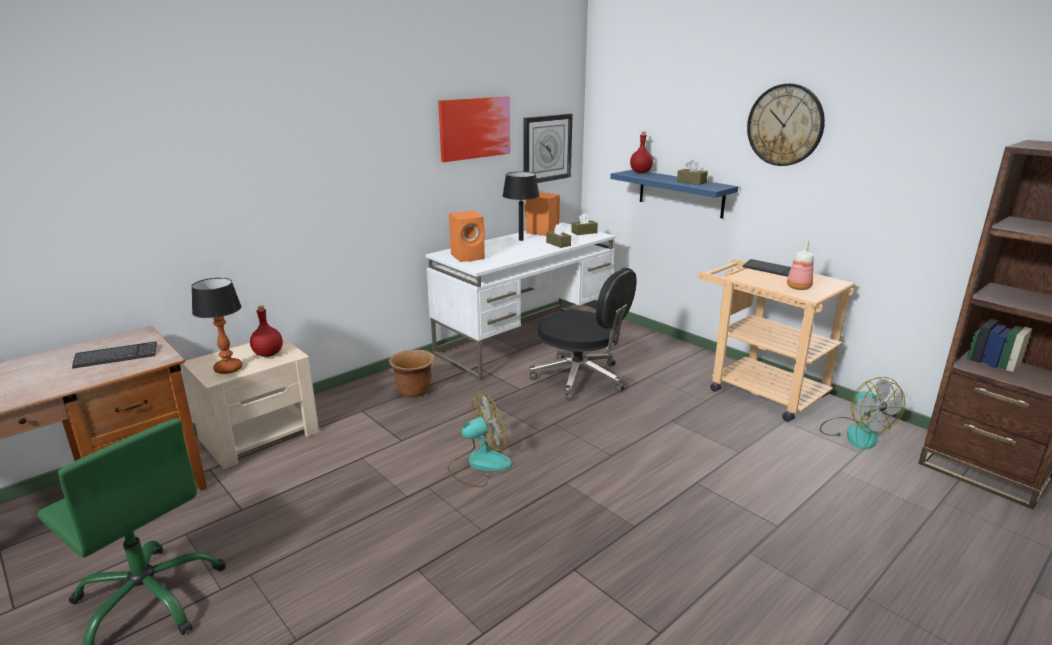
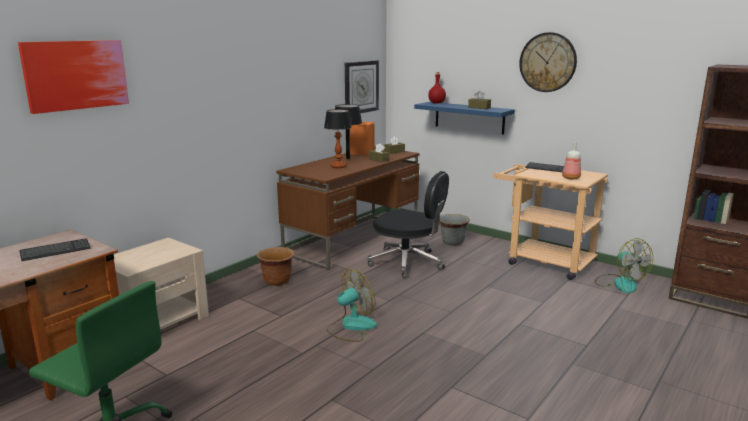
camera: 10 degrees left, 5 degrees down
(227, 369) = (138, 263): table lamp -> table lamp (338, 166)
(268, 354) = (167, 251): red bottle -> none
(469, 256) = (313, 171): orange speaker -> none
(474, 128) = (310, 70): picture -> picture (76, 75)
(525, 341) = (354, 240): white desk -> brown desk
(648, 353) = (453, 242): none -> grey planter

